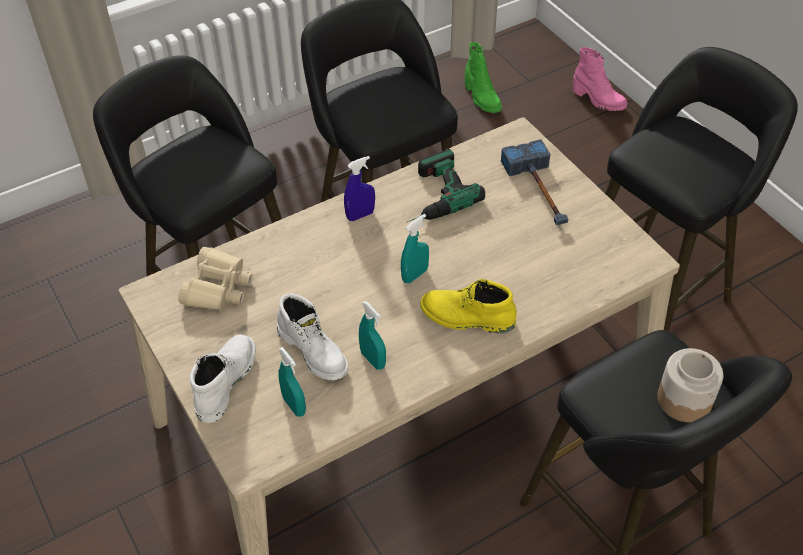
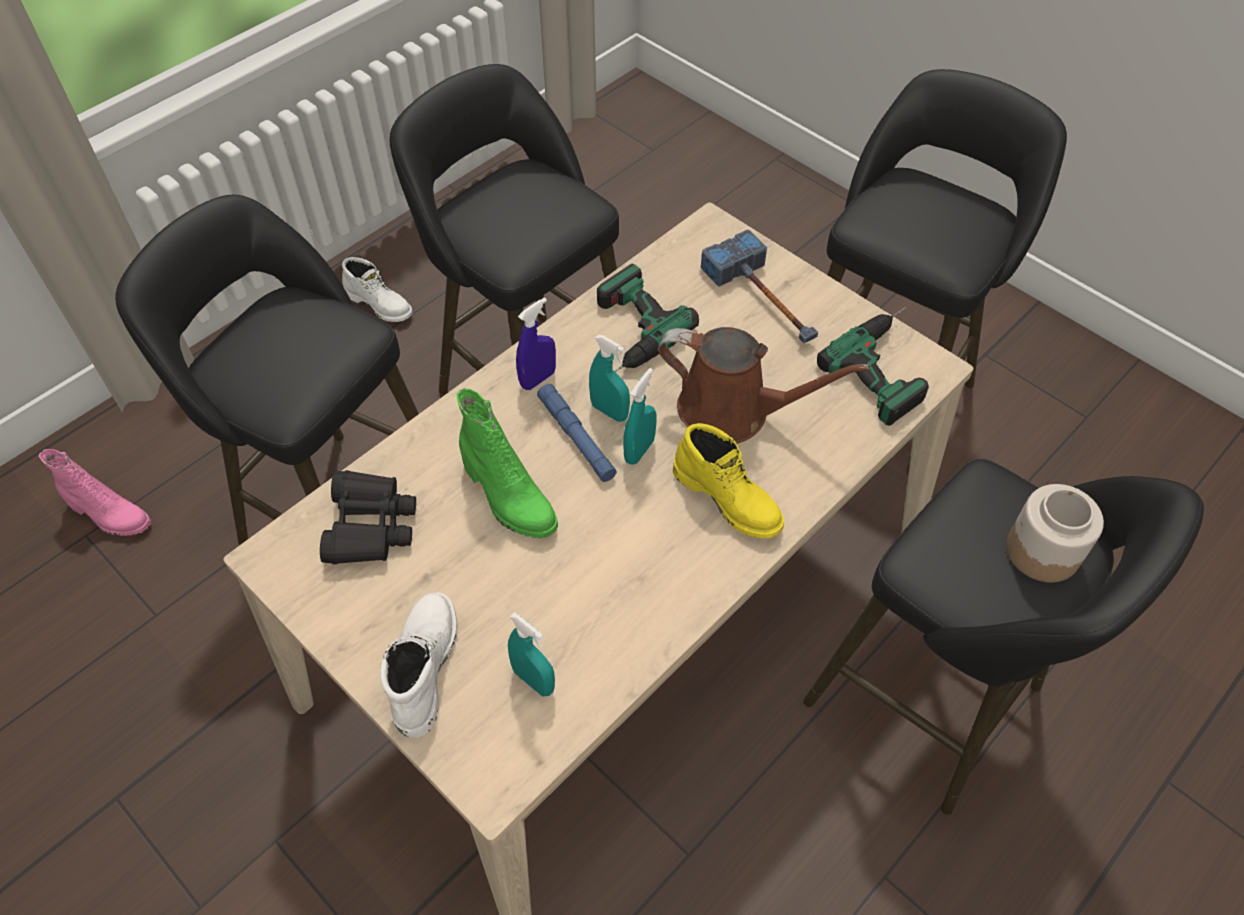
camera: 15 degrees left, 5 degrees up
(218, 288) = (370, 526): beige binoculars -> black binoculars
(314, 351) = (536, 591): white boot -> white boot (380, 304)
(373, 359) = (622, 586): turquoise spray bottle -> turquoise spray bottle (609, 411)
(374, 258) = (576, 437): none -> blue flashlight
(466, 318) = (728, 498): yellow boot -> yellow boot turned 135 degrees counterclockwise
(481, 98) = (600, 182): green boot -> green boot (508, 498)
(490, 262) = (733, 411): none -> brown watering can
(598, 100) = (742, 160): pink boot -> pink boot (109, 516)
(617, 252) = (890, 365): none -> power drill

